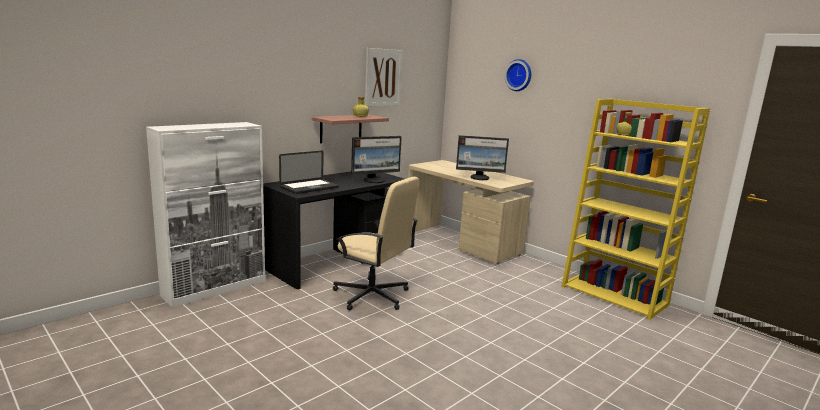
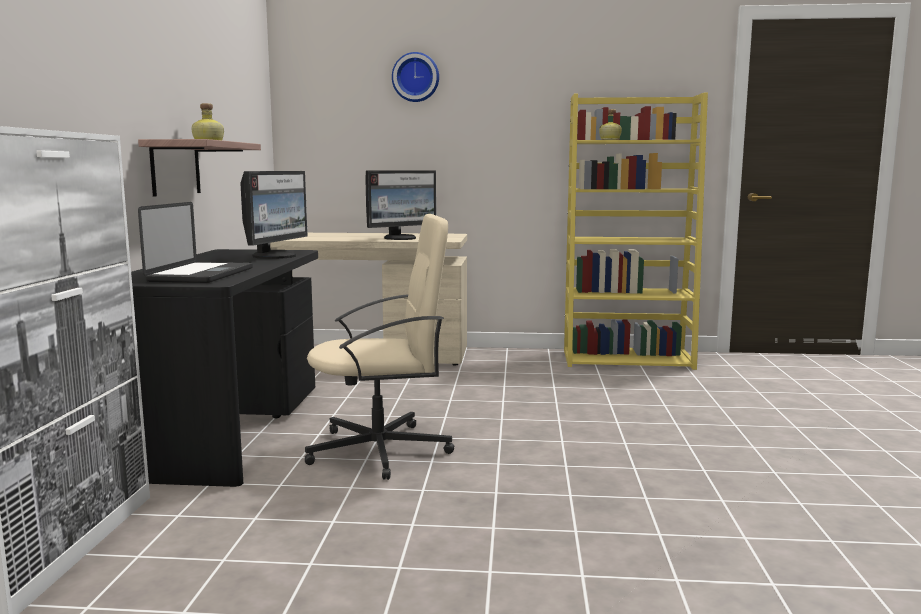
camera: 40 degrees left, 5 degrees down
(383, 78) = (213, 77): picture -> none

